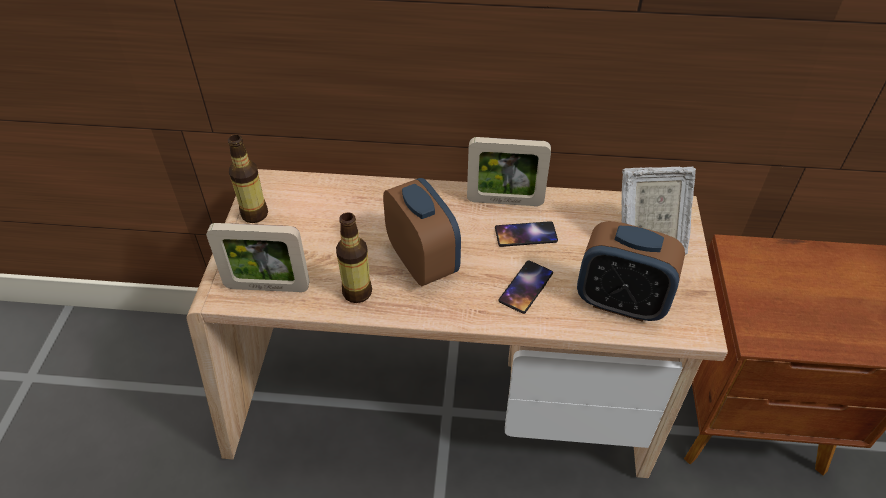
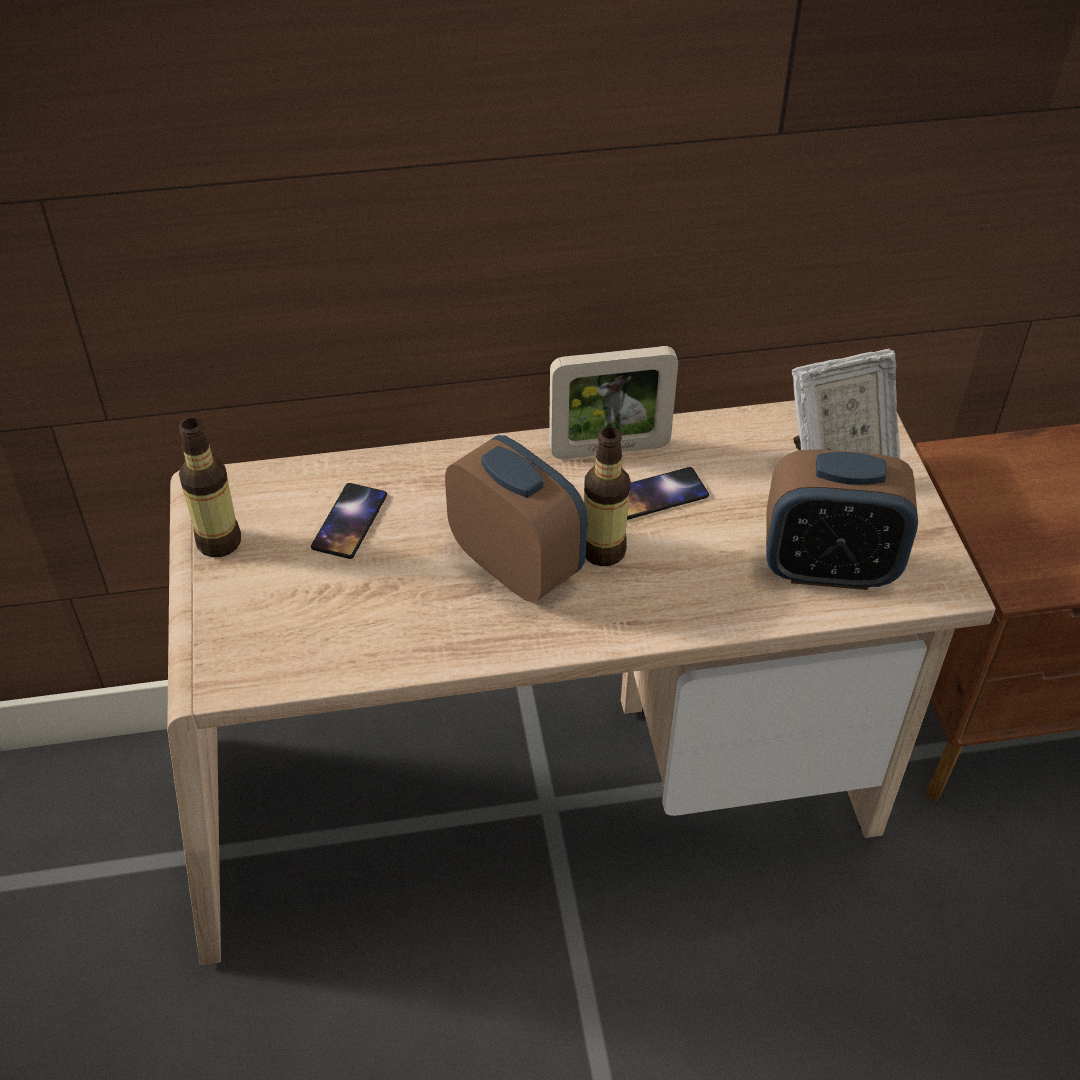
camera: 15 degrees left, 0 degrees up
(267, 287) = (287, 652): picture frame -> none
(357, 292) = (432, 632): bottle -> bottle (603, 551)
(526, 287) = (685, 573): phone -> phone (350, 521)

